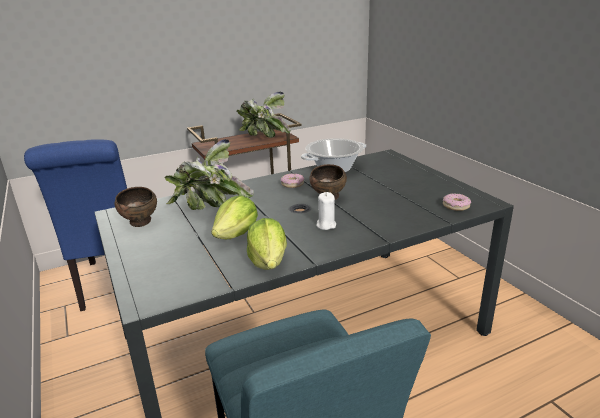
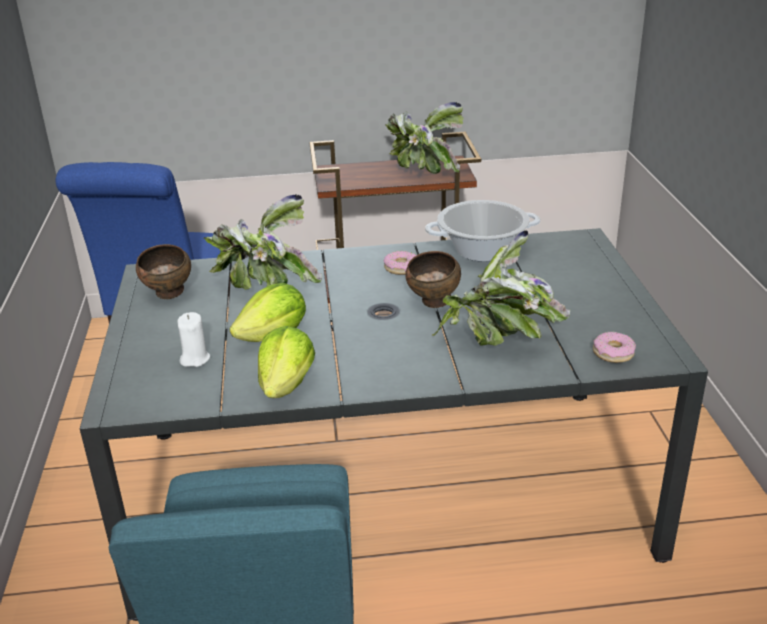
camera: 20 degrees right, 5 degrees up
(326, 225) = (398, 346): white candle -> white candle (195, 359)
(385, 212) = (497, 342): none -> potted plant

